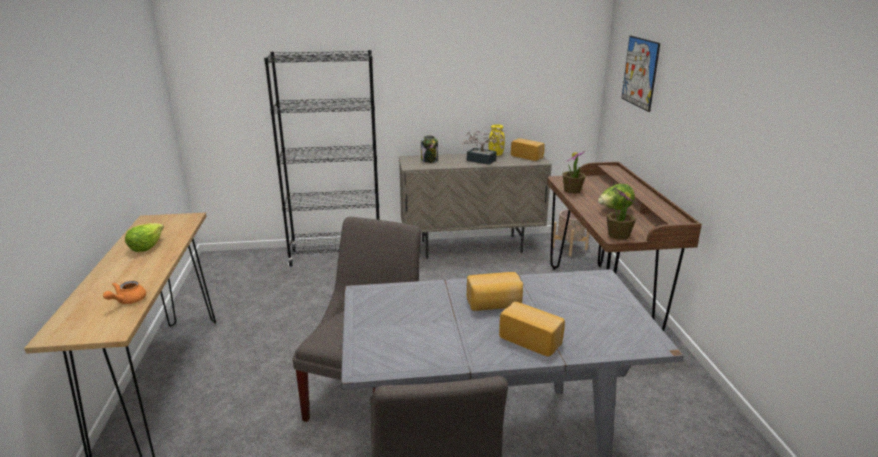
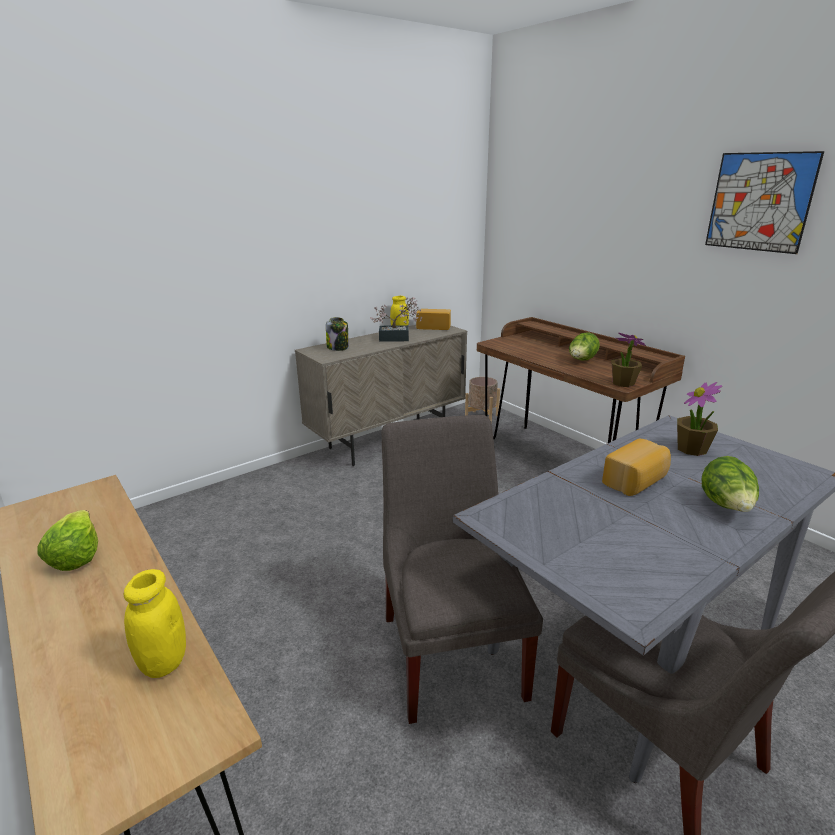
camera: 30 degrees left, 0 degrees up
(127, 301) = (164, 662): orange teapot -> yellow jar
(336, 256) = (241, 493): black bookcase -> none
(532, 339) = (726, 506): bread -> lettuce
(572, 190) = (519, 351): potted plant -> potted plant (692, 449)
(640, 72) = (550, 220): picture -> picture (759, 202)

